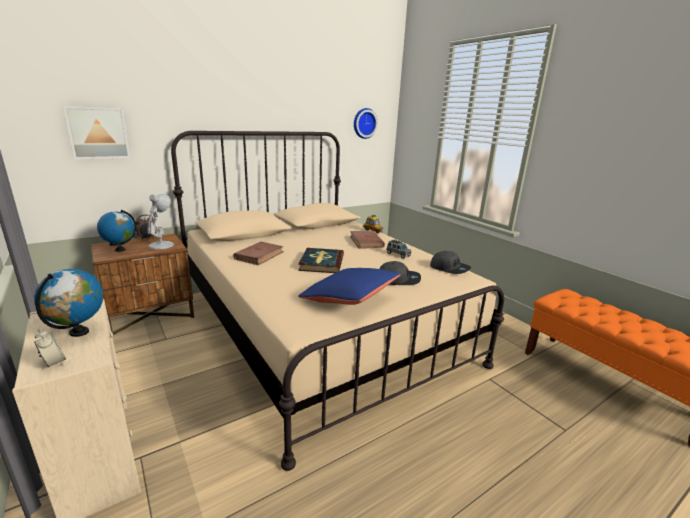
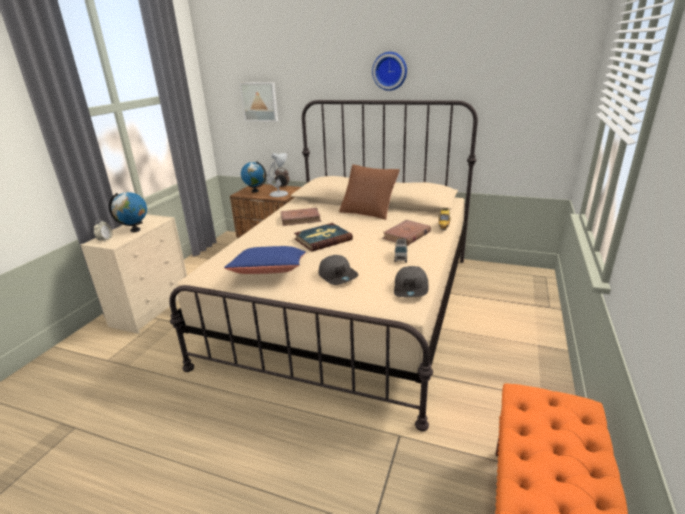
camera: 55 degrees right, 5 degrees up
(299, 235) = (368, 211): none -> brown pillow
(364, 123) = (527, 88): wall clock -> wall clock (390, 71)

